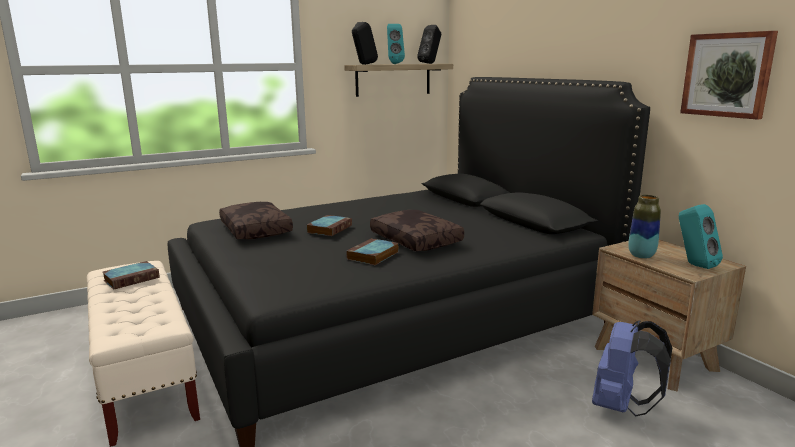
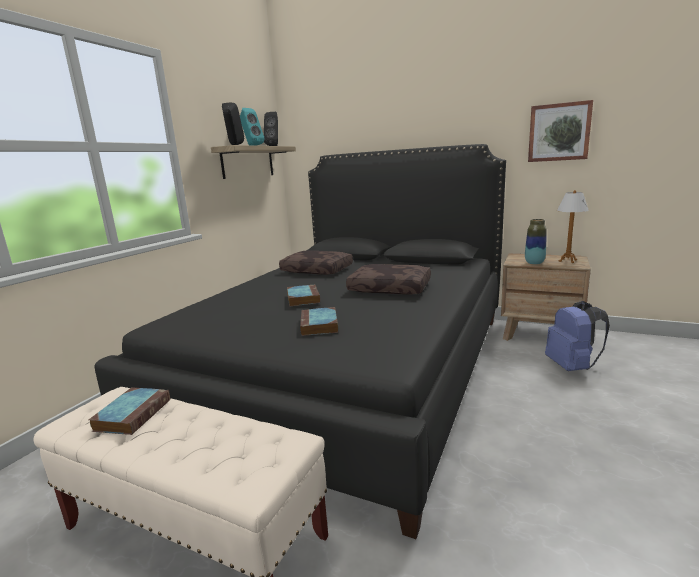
camera: 35 degrees left, 0 degrees up
(257, 230) = (231, 317): brown pillow -> brown pillow (318, 270)
(373, 256) = (388, 307): book -> book (319, 325)
(694, 265) = (567, 261): turquoise speaker -> table lamp

